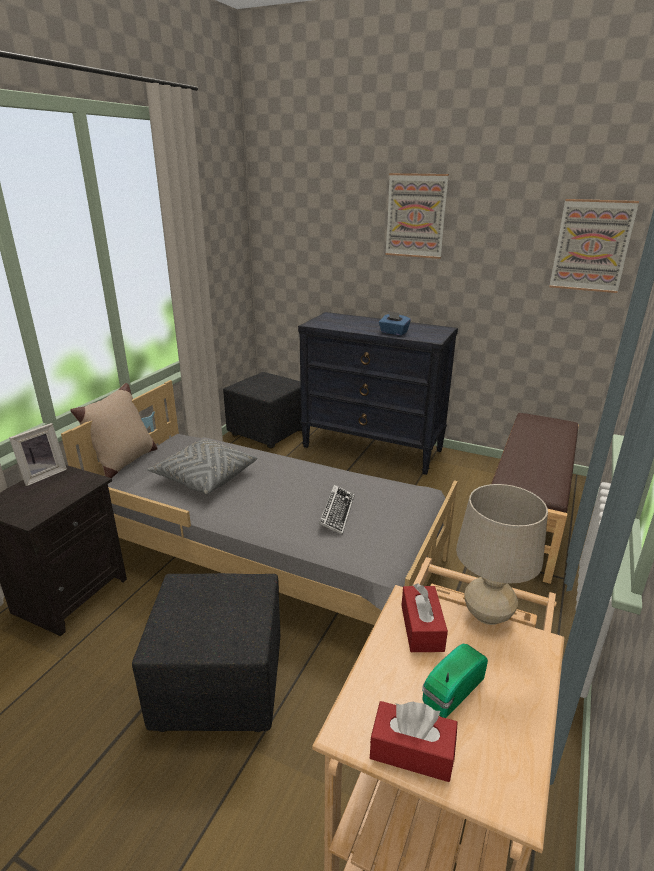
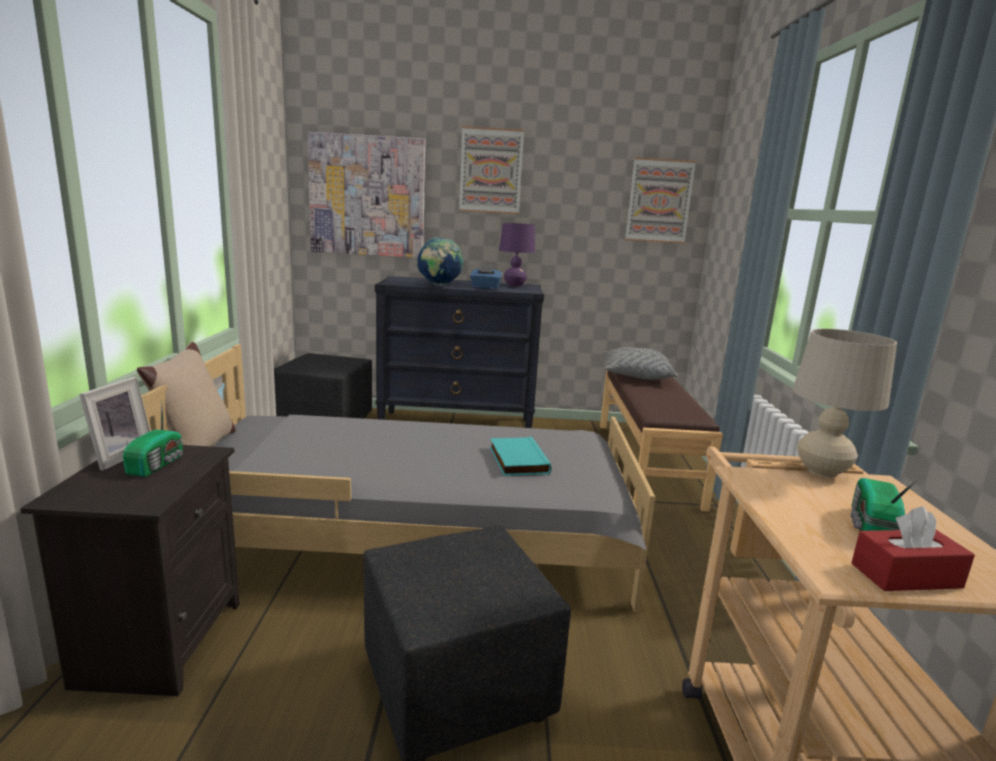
camera: 25 degrees left, 10 degrees down
(58, 486) = (158, 464): none -> radio
(204, 477) = (329, 450): grey pillow -> grey pillow (635, 376)
(309, 240) = (367, 196): none -> picture
(336, 513) = (516, 460): keyboard -> turquoise book
(353, 328) = (439, 285): none -> globe
(422, 628) = (784, 490): red tissue box -> none
(428, 329) = (514, 285): none -> purple table lamp

